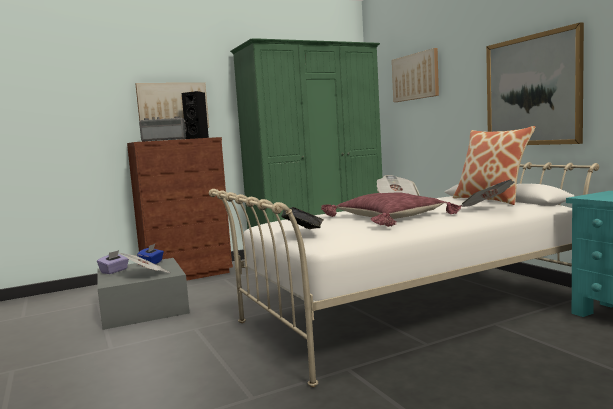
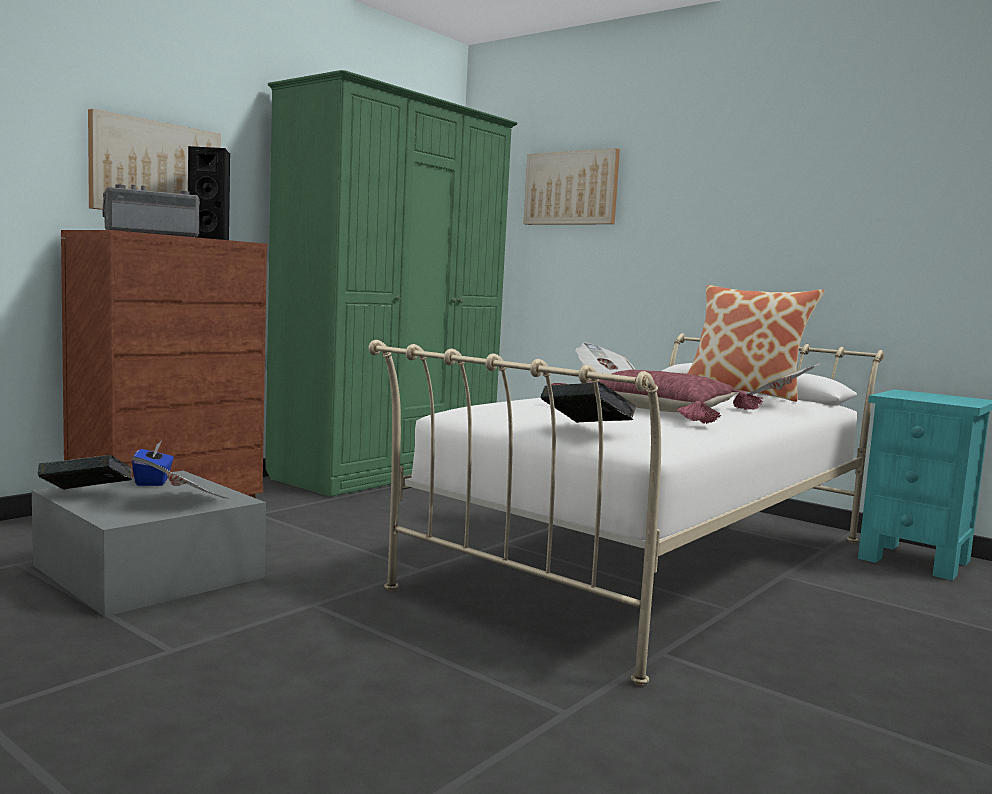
camera: 25 degrees left, 0 degrees up
(114, 271) = (86, 495): purple tissue box -> book
(532, 90) = (783, 238): picture -> none

